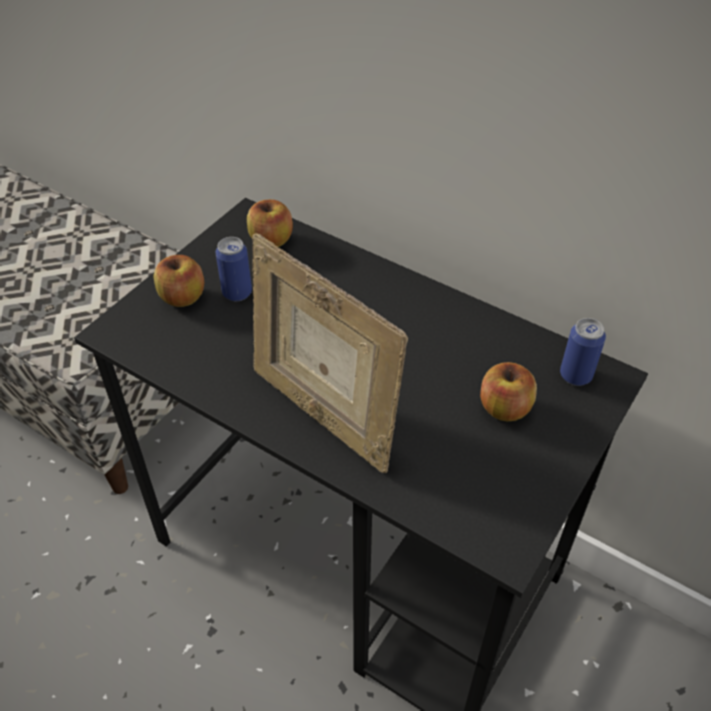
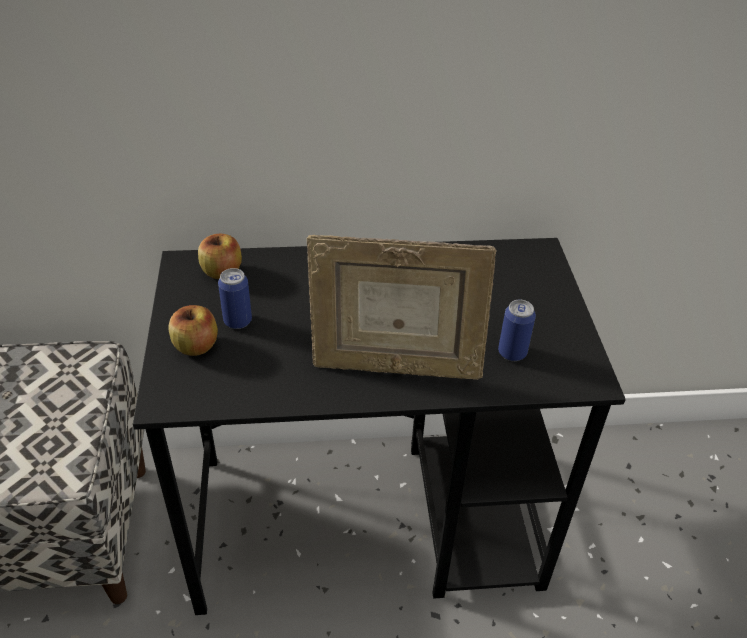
camera: 40 degrees left, 5 degrees down
(504, 408) = (503, 300): apple -> none
(575, 375) = (521, 259): can -> can (512, 352)

